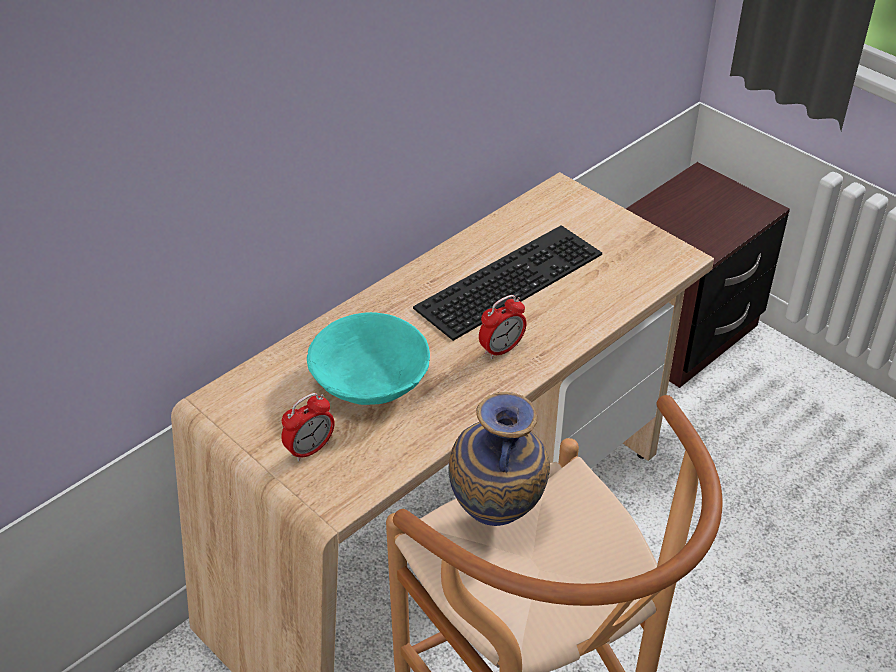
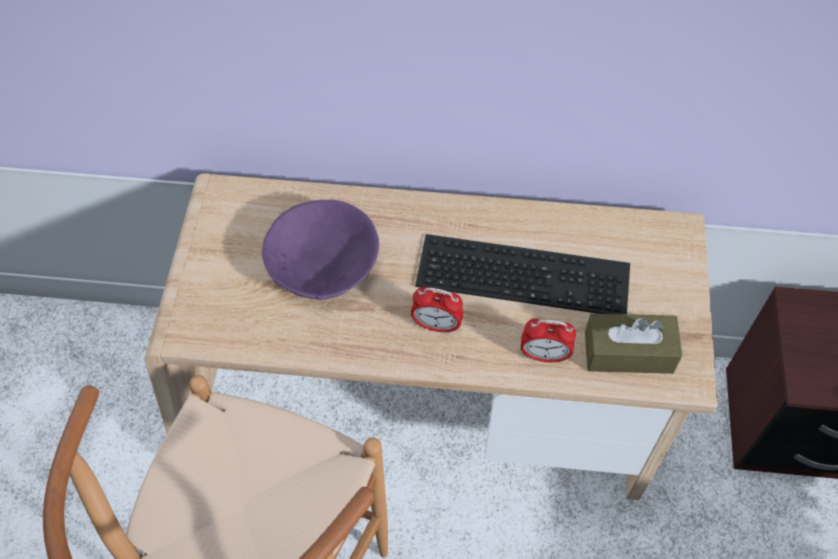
camera: 50 degrees right, 15 degrees up
(310, 449) = (222, 281): alarm clock -> alarm clock (544, 355)
(369, 379) = (323, 264): turquoise bowl -> purple bowl
(497, 518) = (268, 447): vase -> none
(631, 270) = (628, 352): none -> brown tissue box

